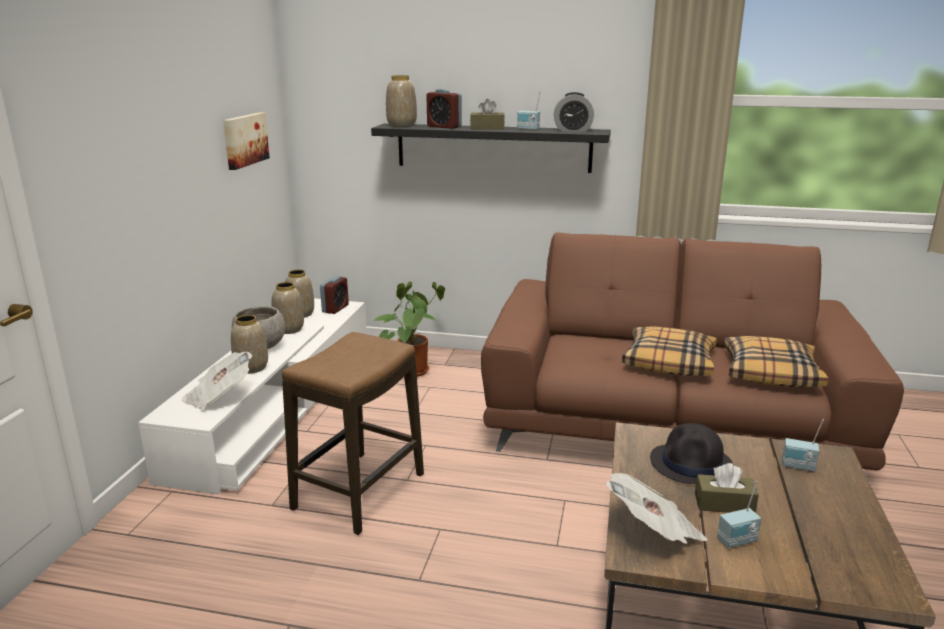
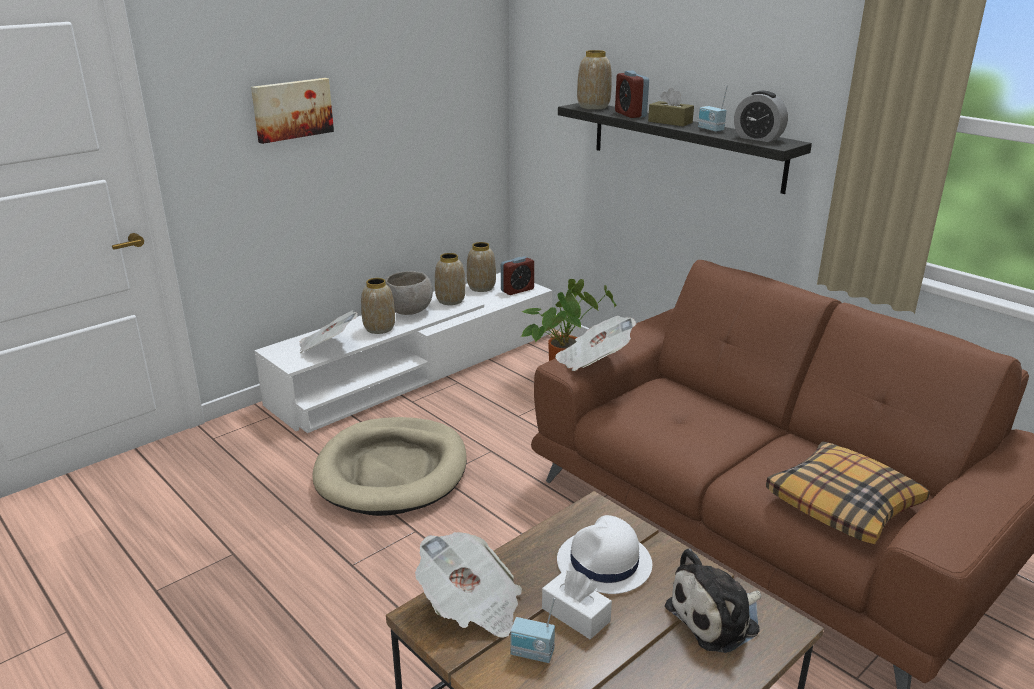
camera: 35 degrees right, 5 degrees up
(244, 140) = (437, 106): picture -> picture (292, 109)
(359, 491) = (392, 471): stool -> beige dog bed
(524, 329) = (593, 361): none -> newspaper
(669, 362) = (736, 448): pillow -> none
(692, 464) = (604, 563): black hat -> white hat
(724, 504) = (575, 615): brown tissue box -> white tissue box
(798, 467) = (717, 618): radio -> plush toy

